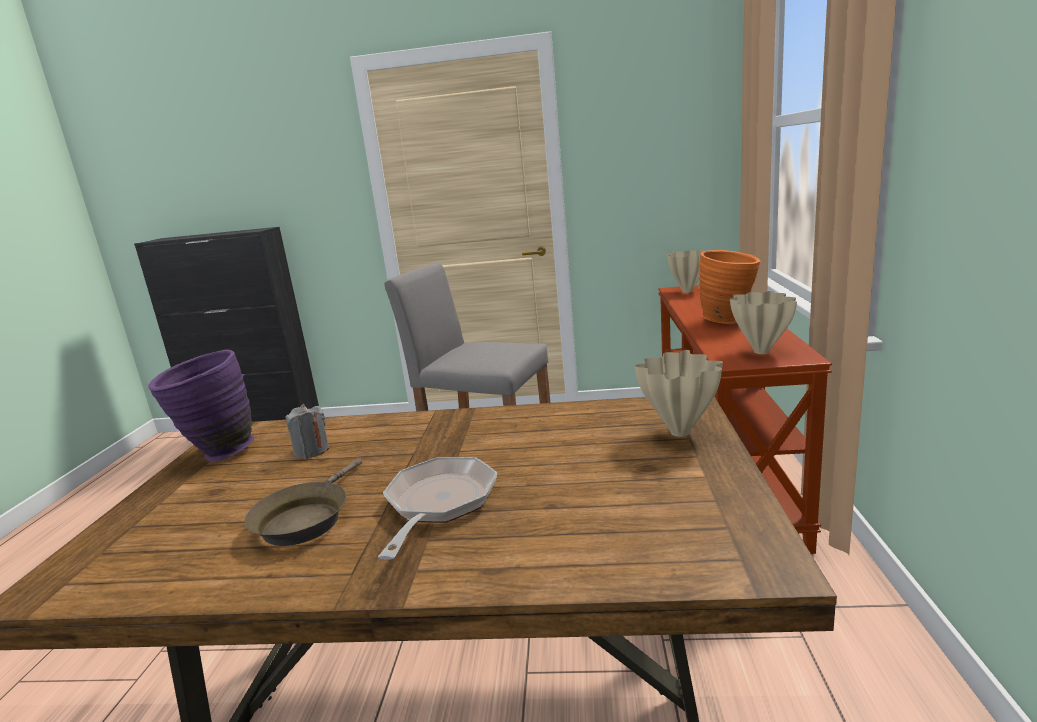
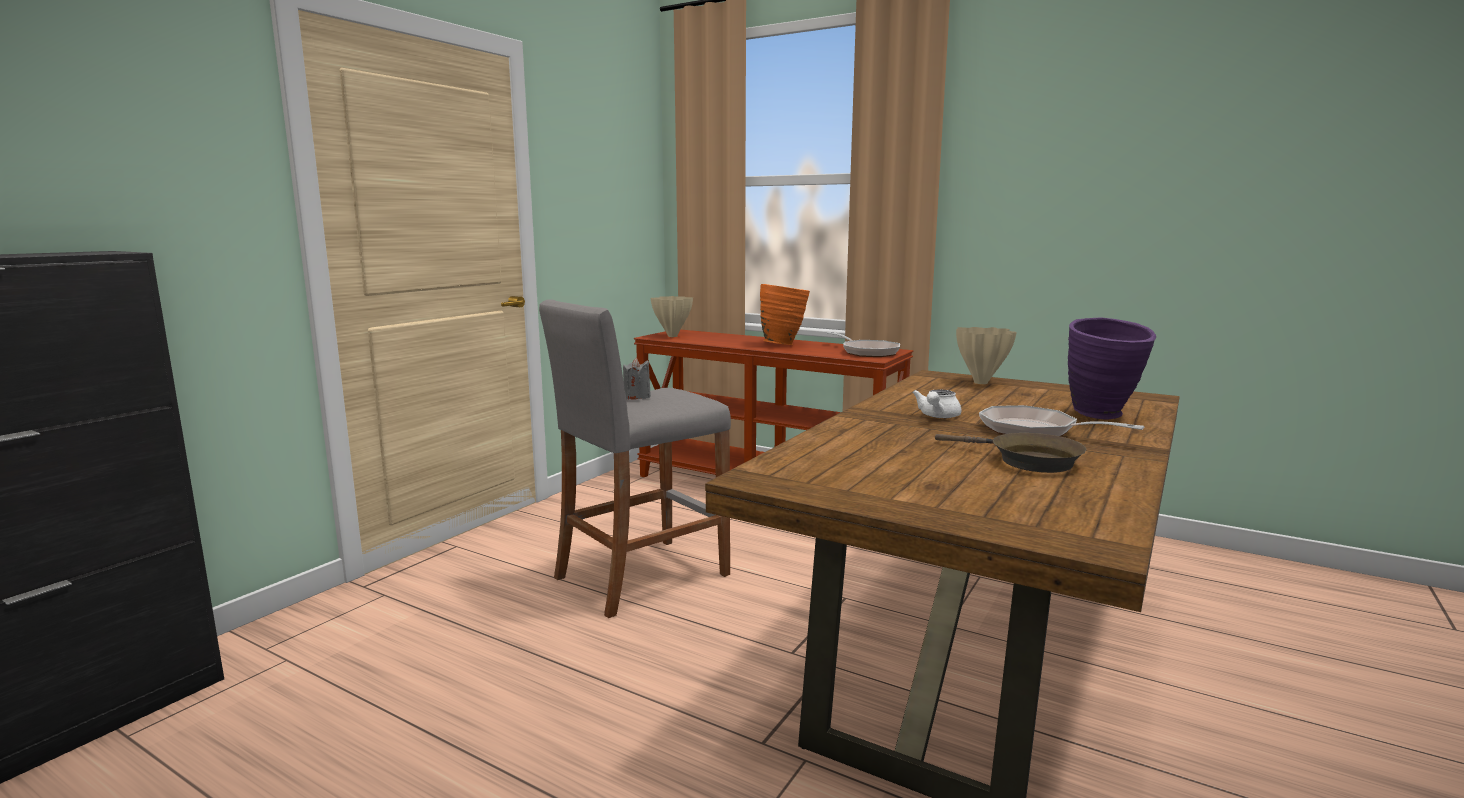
camera: 65 degrees left, 5 degrees down
(217, 455) = (824, 484): purple vase -> purple vase (1102, 416)
(311, 451) = (875, 452): grey candle -> grey candle (637, 397)
(466, 446) = (937, 416): none -> white teapot
(760, 351) = (867, 352): beige vase -> frying pan

